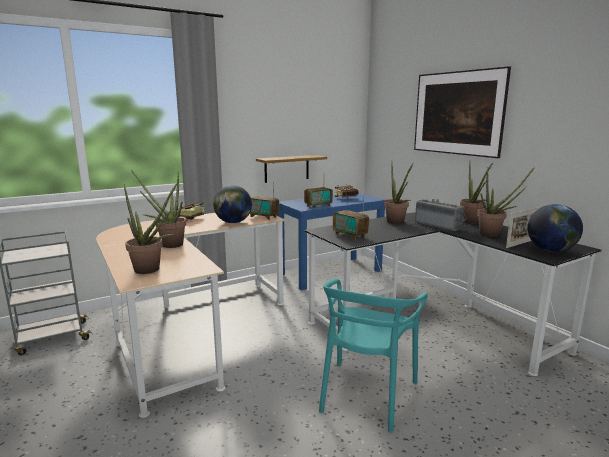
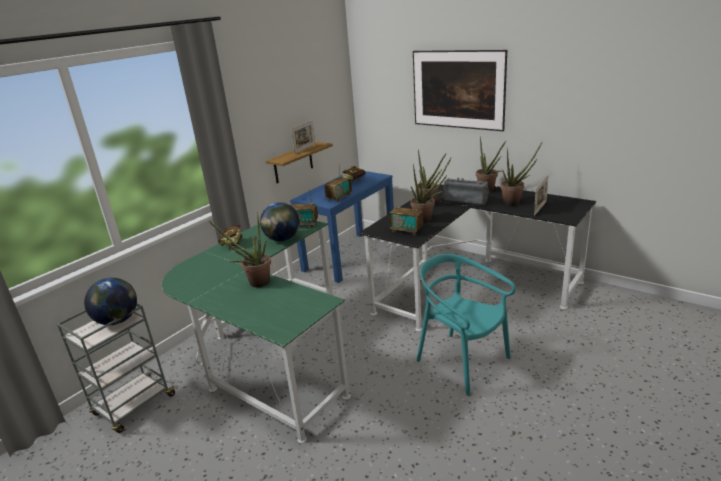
camera: 20 degrees left, 10 degrees up
(151, 270) = (280, 316): potted plant -> potted plant (426, 219)
(190, 329) = (269, 353): beige desk -> green desk
(299, 156) = (305, 148): none -> picture frame
(366, 394) = (462, 362): turquoise chair -> turquoise chair turned 135 degrees clockwise
(551, 250) = (565, 210): globe -> globe (118, 320)

